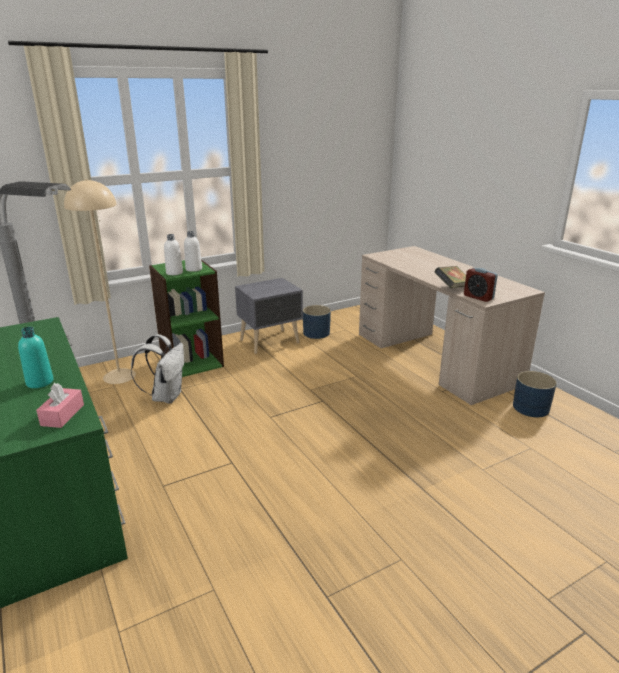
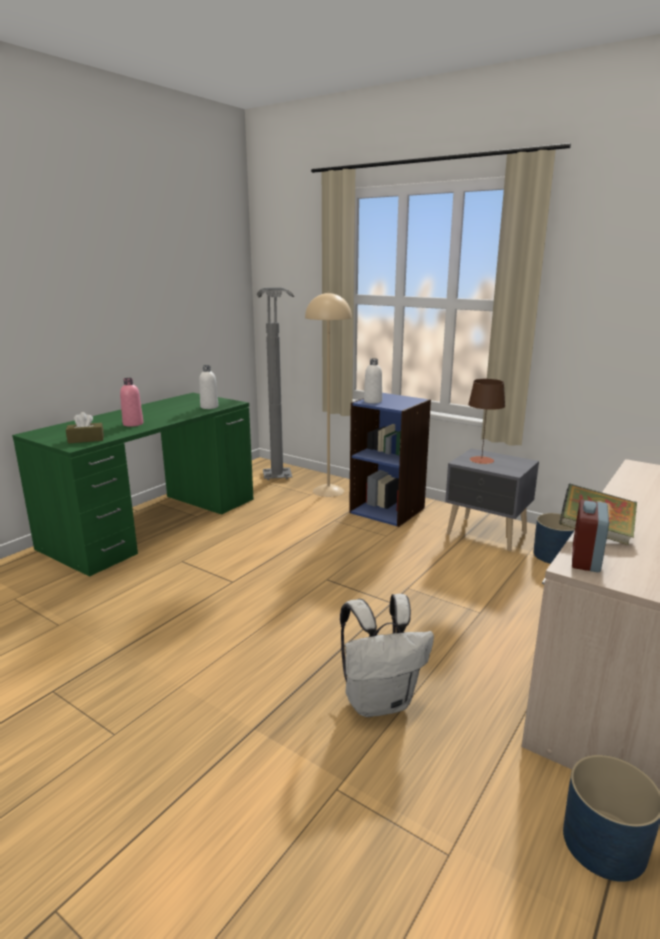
camera: 65 degrees right, 5 degrees down
(40, 382) = (133, 424): turquoise bottle -> pink bottle
(62, 415) = (86, 439): pink tissue box -> brown tissue box
(166, 396) = (315, 519): white backpack -> white backpack (380, 701)
(192, 362) = (387, 510): green bookcase -> blue bookcase
(194, 269) = (393, 404): white bottle -> white bottle (209, 407)
(261, 289) = (481, 460): none -> brown table lamp

